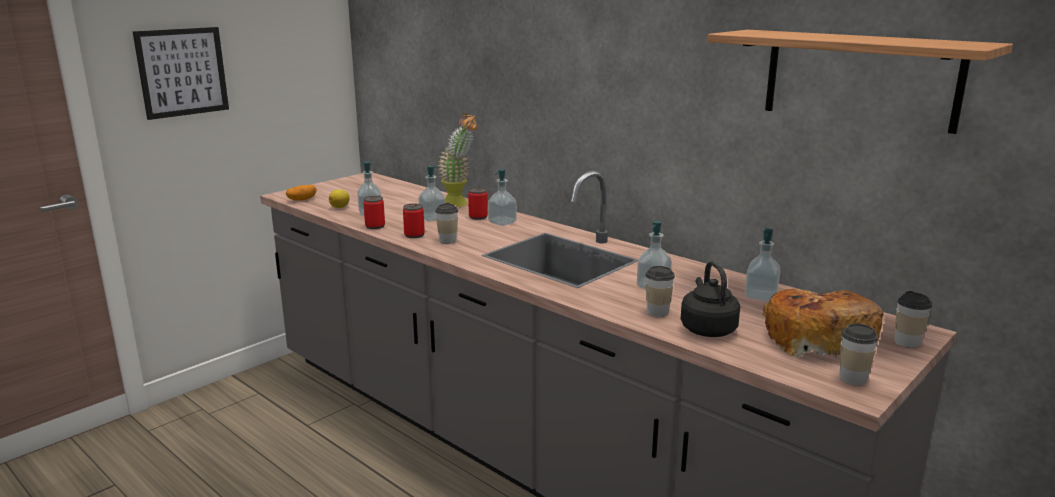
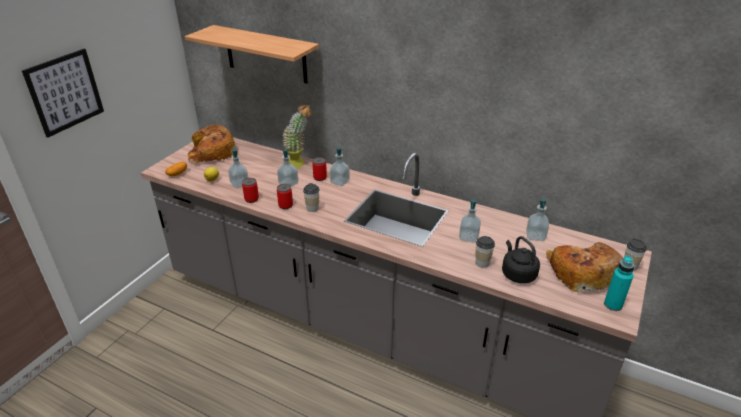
camera: 15 degrees left, 15 degrees up
(356, 187) = (211, 153): none -> bread
(852, 378) = (613, 305): cup -> turquoise bottle
(860, 79) = (603, 105): shelf -> shelf (266, 54)

